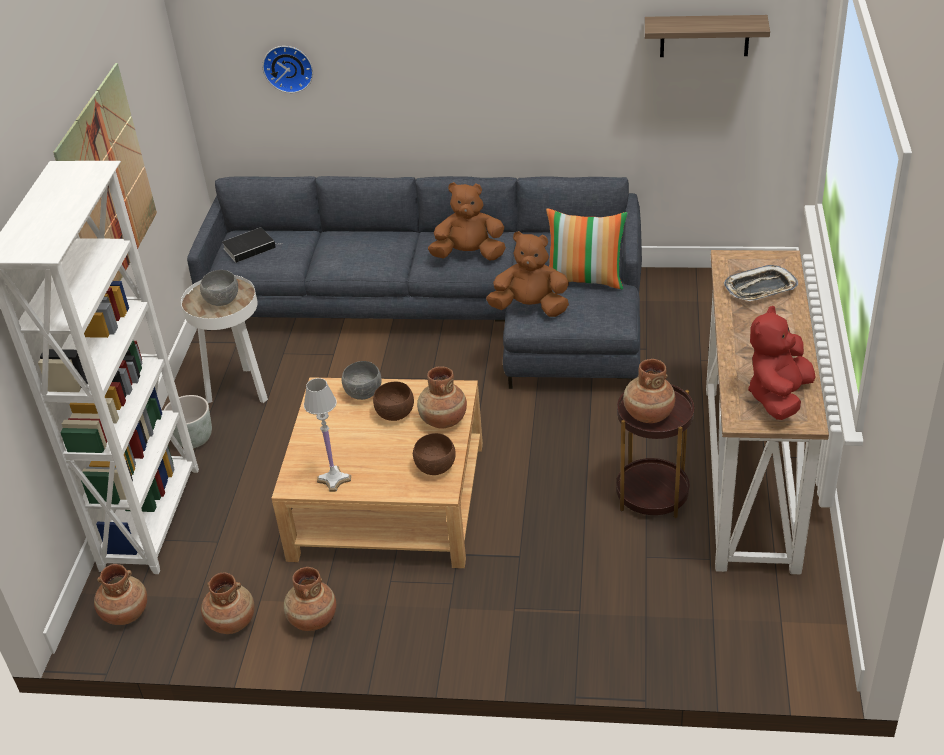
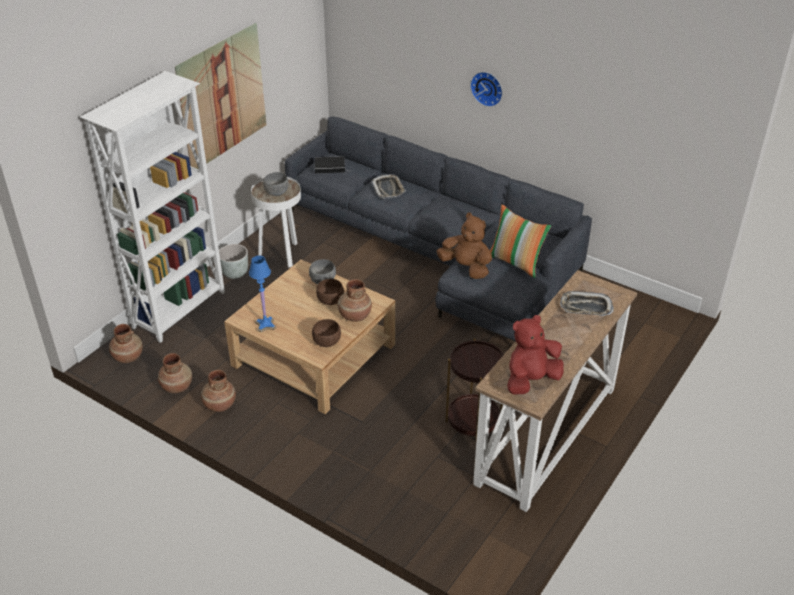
camera: 25 degrees right, 0 degrees up
(288, 67) = (386, 57): wall clock -> wall clock (487, 88)
(334, 479) = (266, 325): white table lamp -> blue table lamp
(352, 248) = (388, 189): none -> tray
(469, 255) = (456, 219): brown plush toy -> none
(648, 414) = (470, 362): brown vase -> none
(704, 36) = (654, 119): shelf -> none

